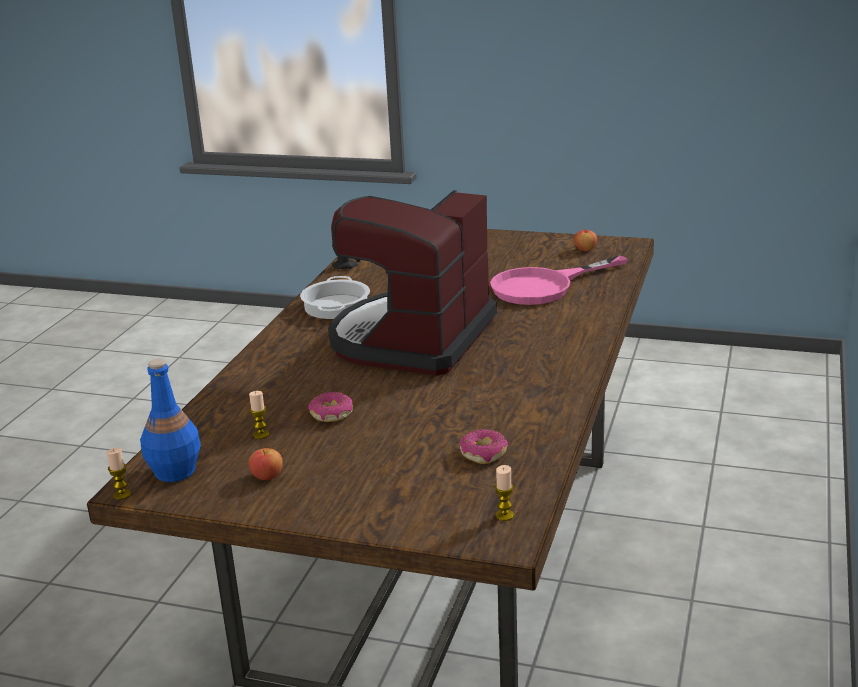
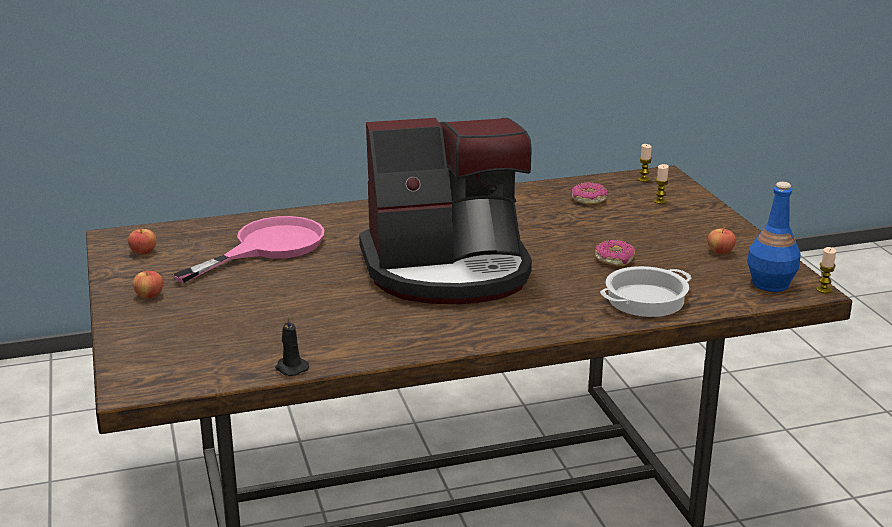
camera: 125 degrees left, 0 degrees up
(261, 434) = (680, 273): candle -> candle (660, 201)
(337, 306) = (414, 330): cooking pot -> cooking pot (645, 299)
(504, 244) = (149, 295): none -> apple
(544, 286) = (267, 247): pink frying pan -> pink frying pan turned 75 degrees counterclockwise

